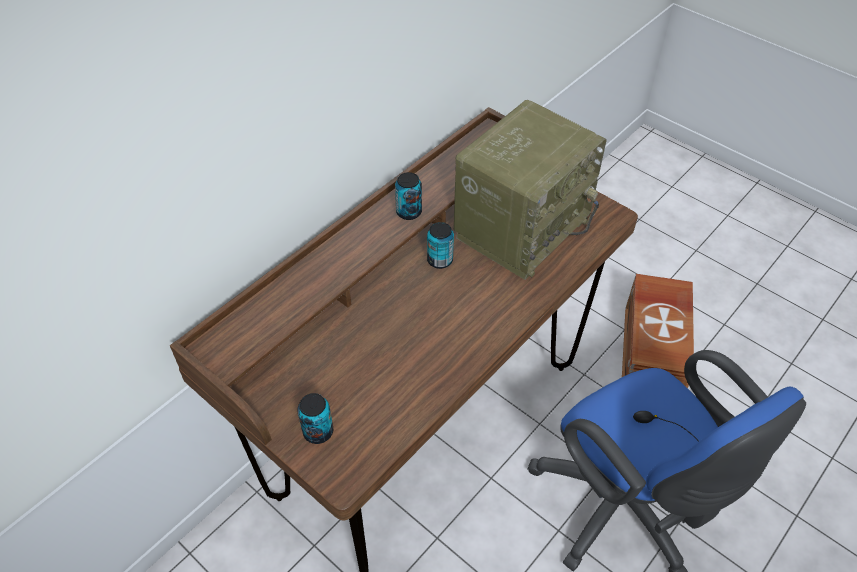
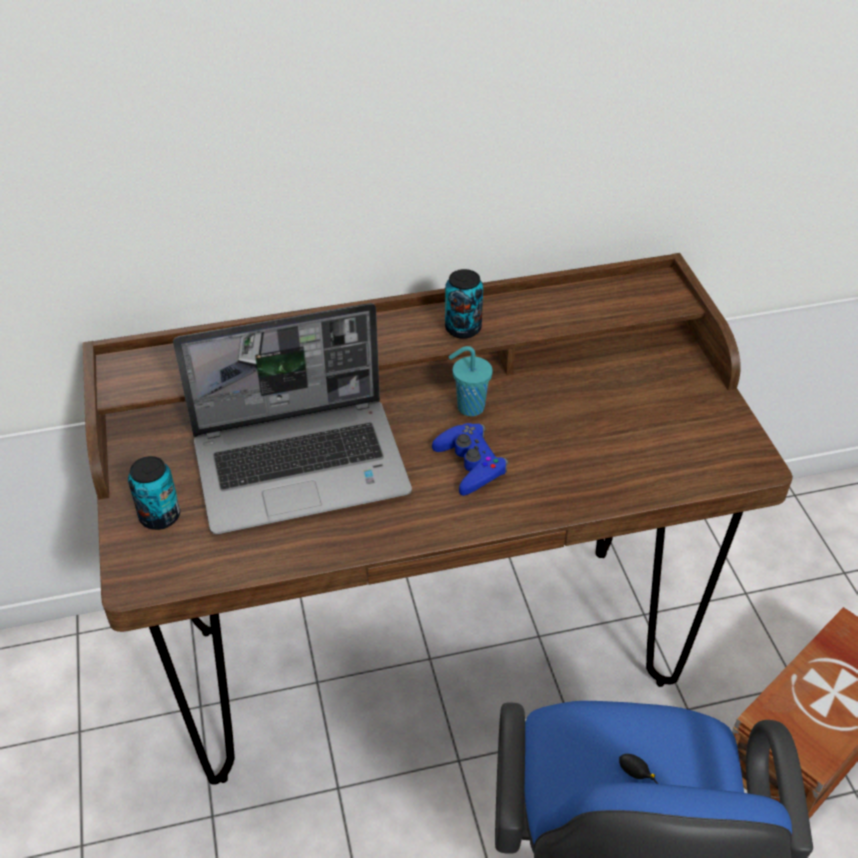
camera: 35 degrees right, 5 degrees down
(376, 349) = (303, 465): none -> laptop
(440, 260) = (469, 407): can -> turquoise cup
(471, 294) = (470, 464): none -> blue game controller
(522, 226) = (611, 417): radio -> none

